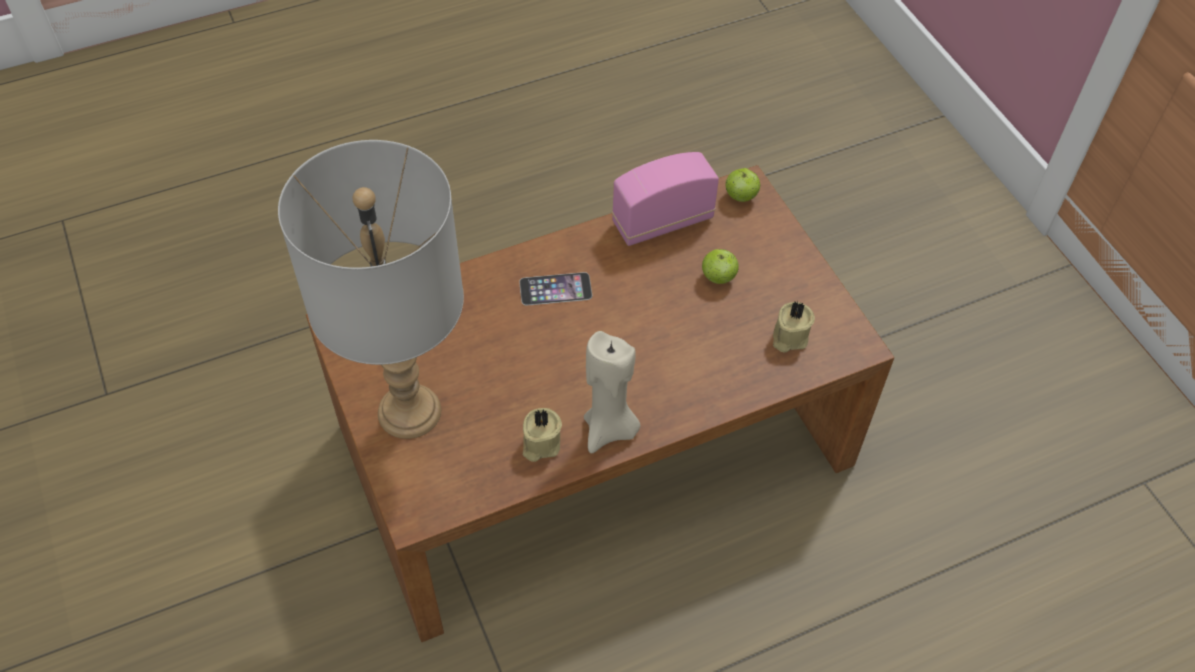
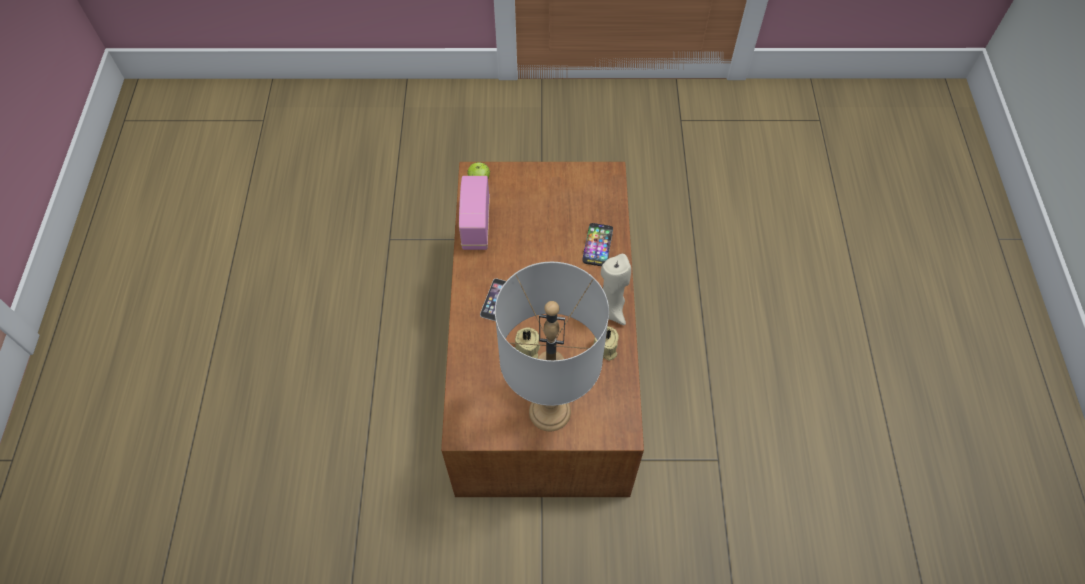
camera: 65 degrees left, 5 degrees up
(714, 374) = (597, 245): none -> phone
(718, 277) = (532, 215): apple -> none
(788, 337) = (590, 201): beige candle -> beige candle (527, 350)

